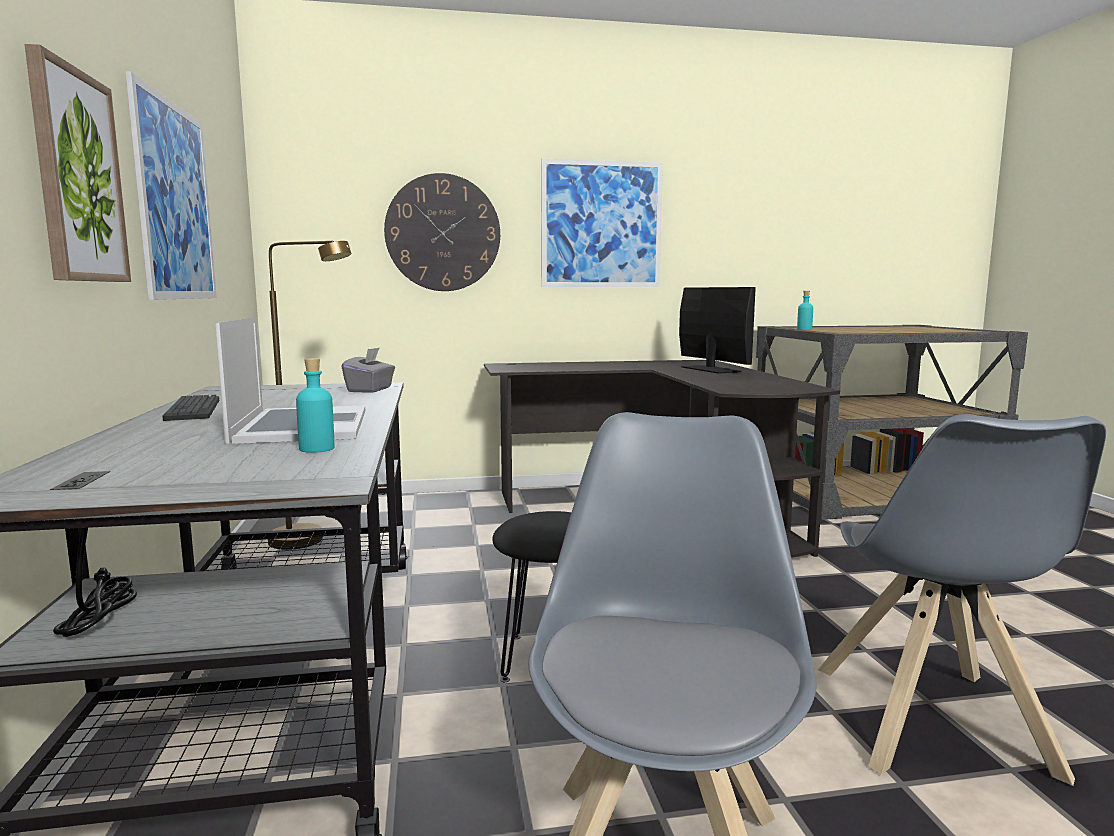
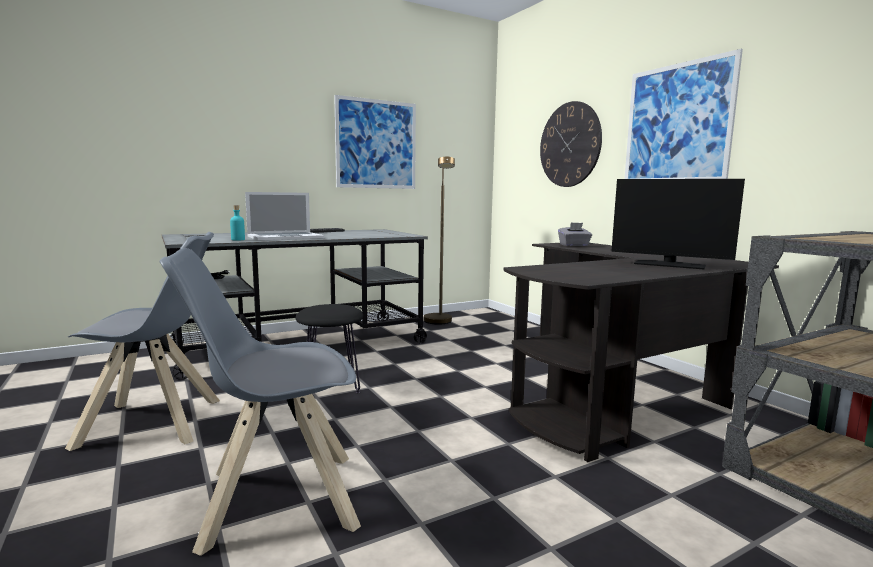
camera: 70 degrees right, 0 degrees up
(77, 177) = (283, 142): picture -> none
(370, 390) = (391, 235): grey tissue box -> grey tissue box (574, 245)
(710, 369) = (669, 265): monitor -> monitor turned 75 degrees clockwise
(804, 329) = (832, 234): turquoise bottle -> none

